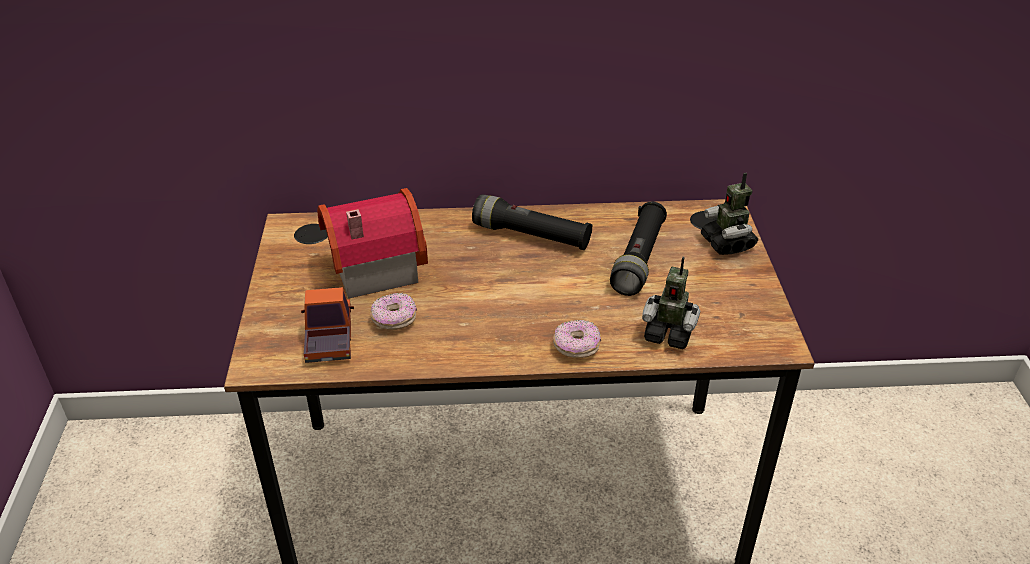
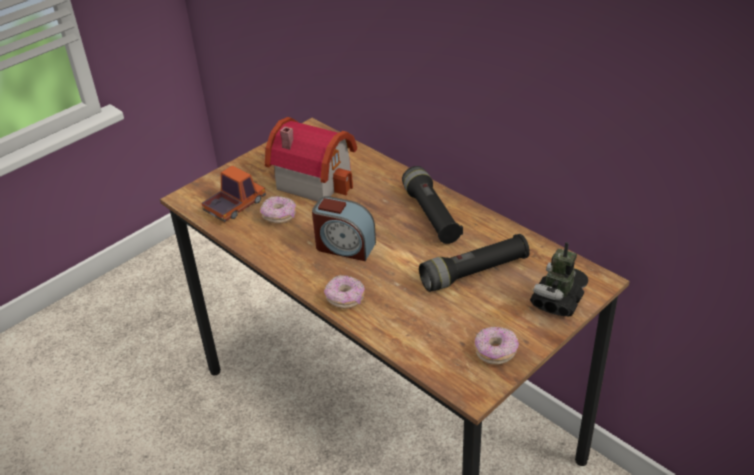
camera: 50 degrees right, 0 degrees up
(502, 306) = (344, 246): none -> alarm clock
(669, 334) = (412, 331): toy robot -> none
(747, 306) = (495, 352): none -> donut

